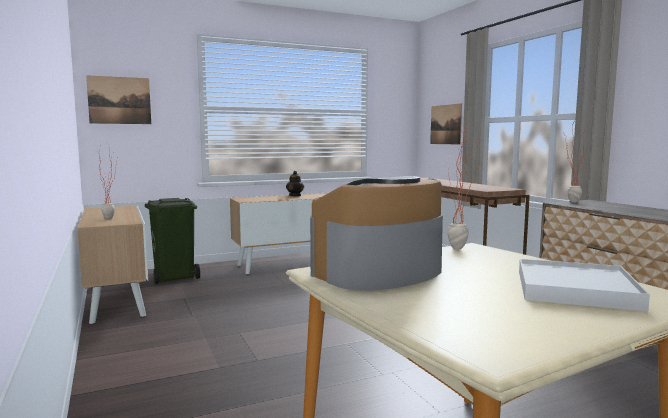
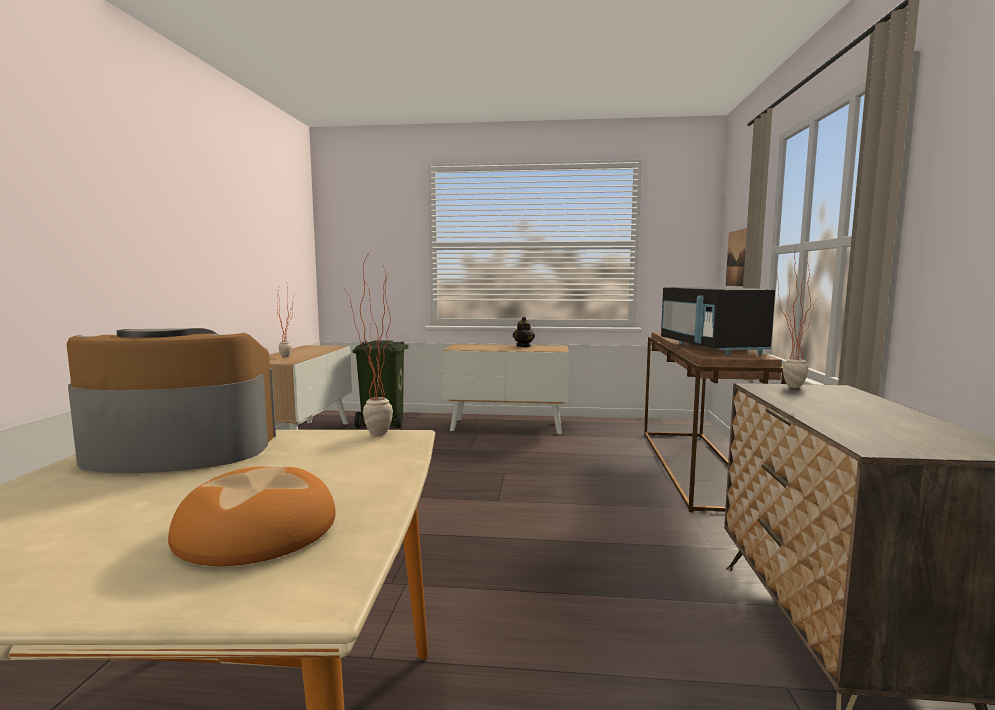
camera: 30 degrees right, 0 degrees up
(119, 100) = (352, 239): picture -> none
(469, 186) = (711, 348): none -> black microwave
(575, 289) = (255, 529): white tray -> bread

